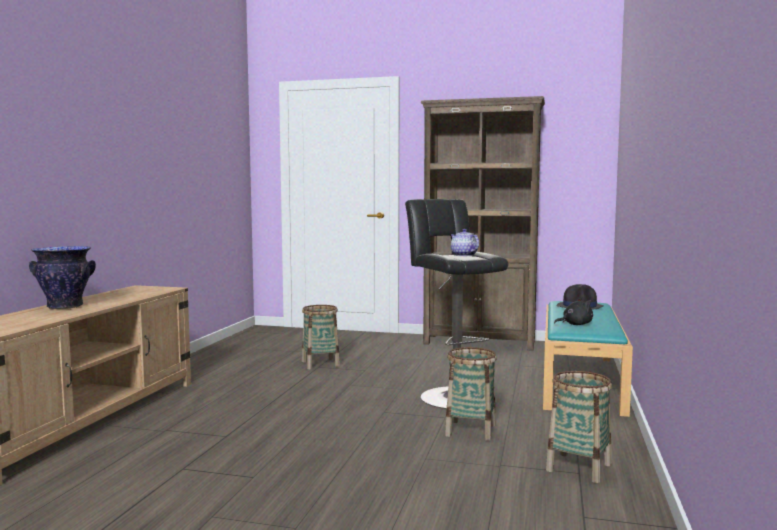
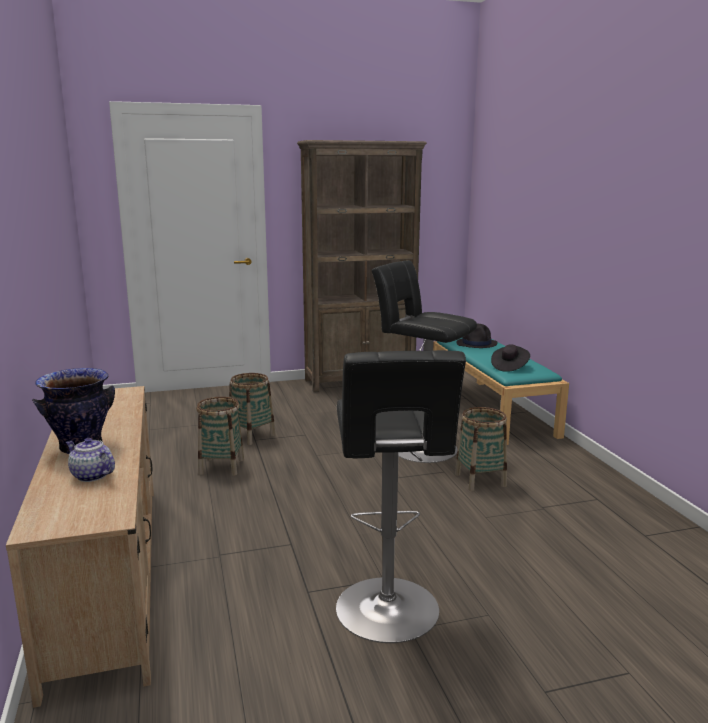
camera: 30 degrees left, 10 degrees up
(215, 500) = (388, 613): none -> black stool
(463, 255) = (439, 320): teapot -> teapot (91, 475)
(575, 324) = (509, 367): black plush toy -> black hat
(579, 467) = (591, 494): basket -> basket (221, 466)

